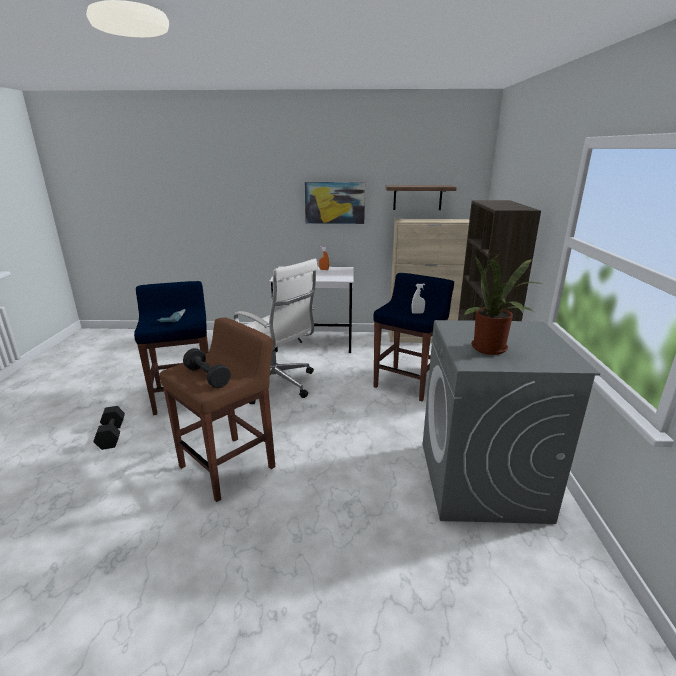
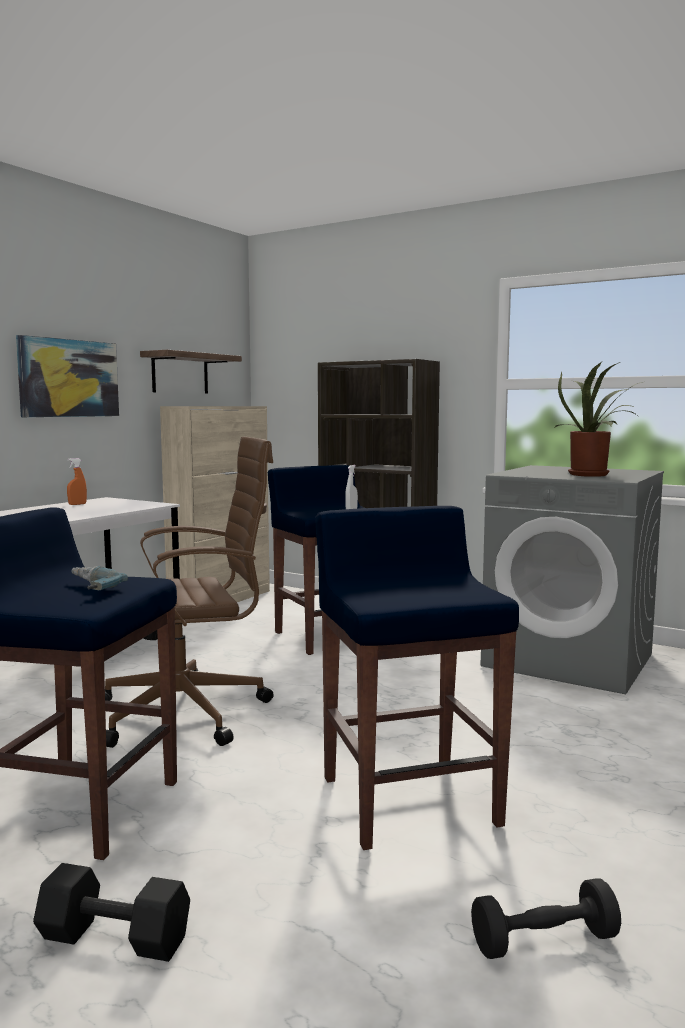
camera: 60 degrees left, 15 degrees down
(207, 377) = (436, 590): black dumbbell -> black dumbbell (544, 941)
(229, 466) = (408, 799): brown stool -> blue stool
(276, 384) = (188, 712): white office chair -> brown office chair

